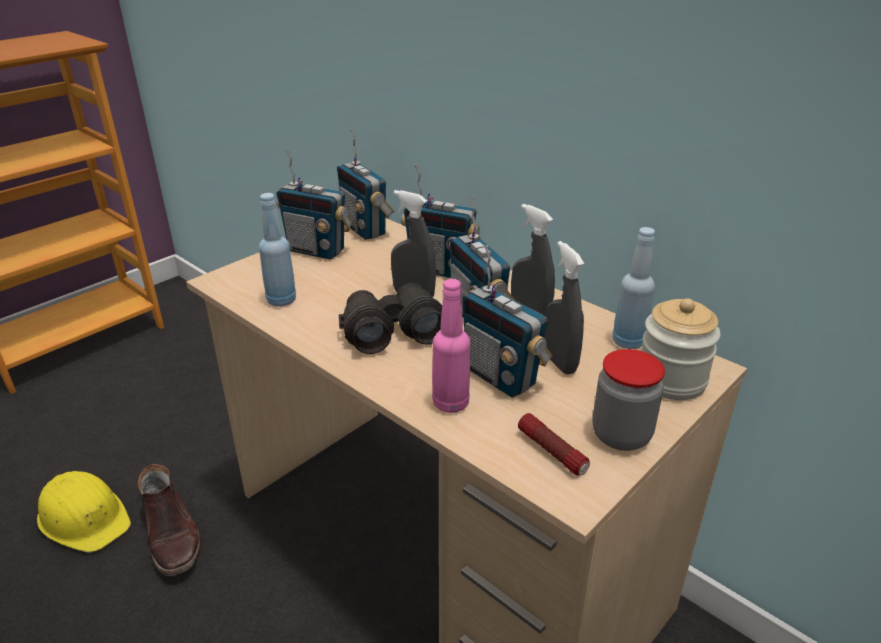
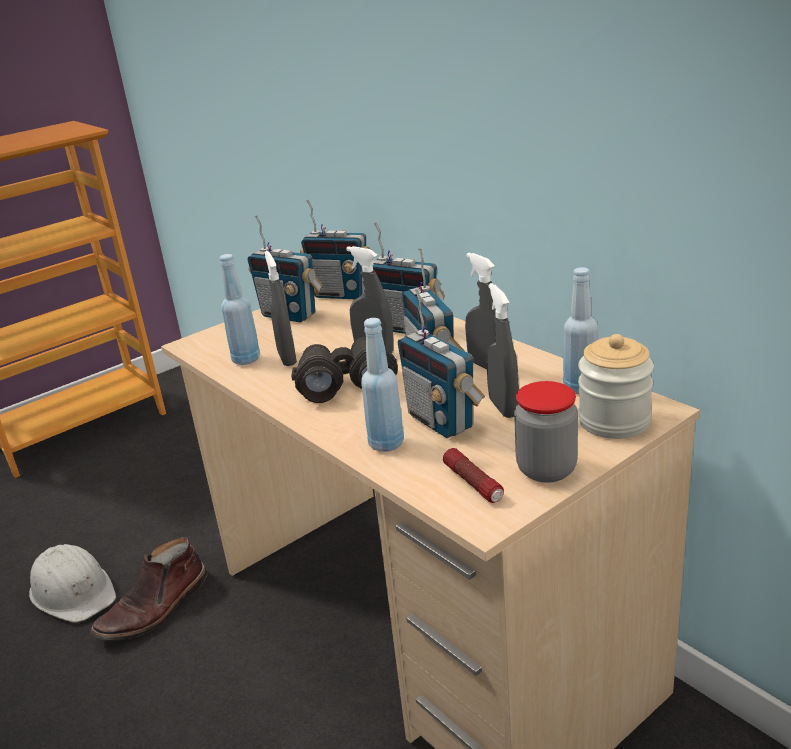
camera: 10 degrees right, 5 degrees down
(84, 517) = (73, 591): yellow hard hat -> white hard hat
(172, 535) = (155, 608): brown boot -> brown boot turned 60 degrees clockwise
(324, 300) = (287, 358): none -> grey spray bottle
(365, 229) = (341, 294): radio -> radio turned 45 degrees counterclockwise
(450, 403) = (386, 444): pink bottle -> blue bottle

